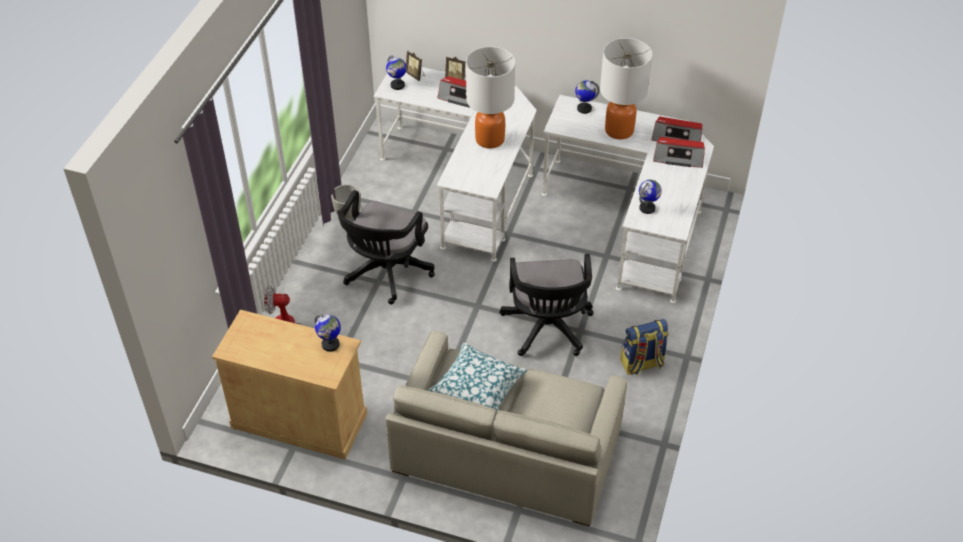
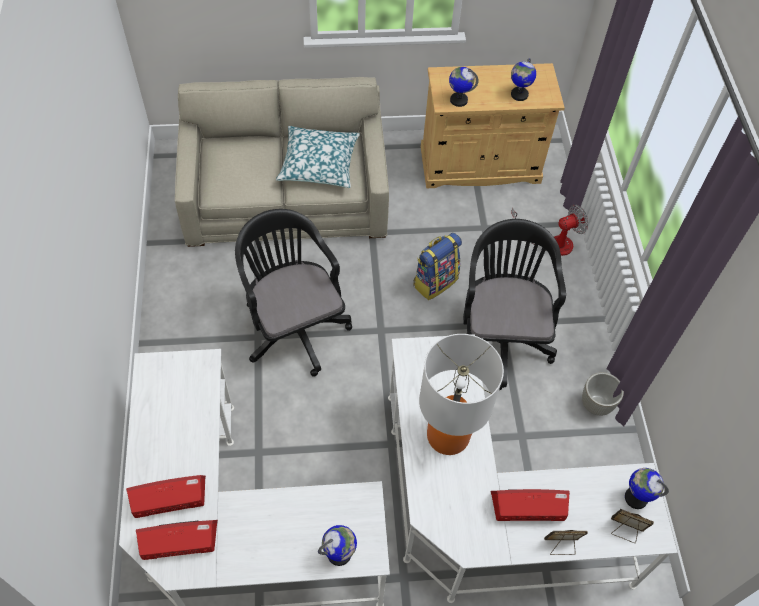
camera: 155 degrees right, 10 degrees up
(619, 130) = (271, 523): table lamp -> none
(642, 364) = (180, 319): backpack -> backpack (435, 281)
(647, 208) = (195, 387): globe -> globe (519, 94)

